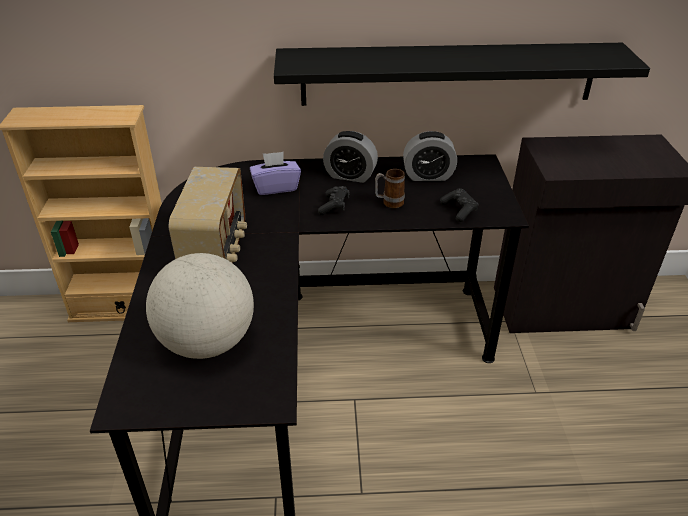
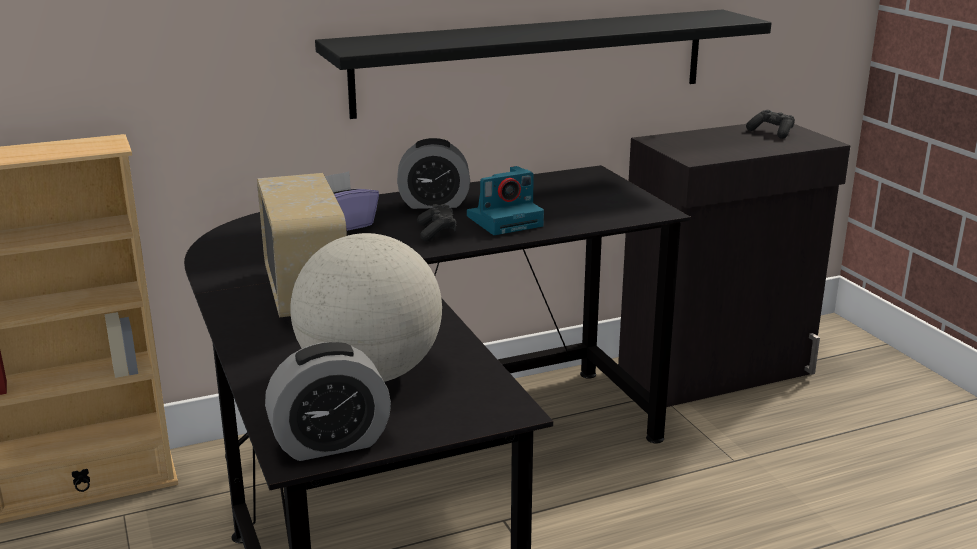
camera: 20 degrees left, 15 degrees down
(389, 203) = (505, 220): mug -> camera
(428, 176) = (535, 192): alarm clock -> alarm clock (330, 443)
(459, 210) = (598, 215): black game controller -> black game controller (771, 132)

